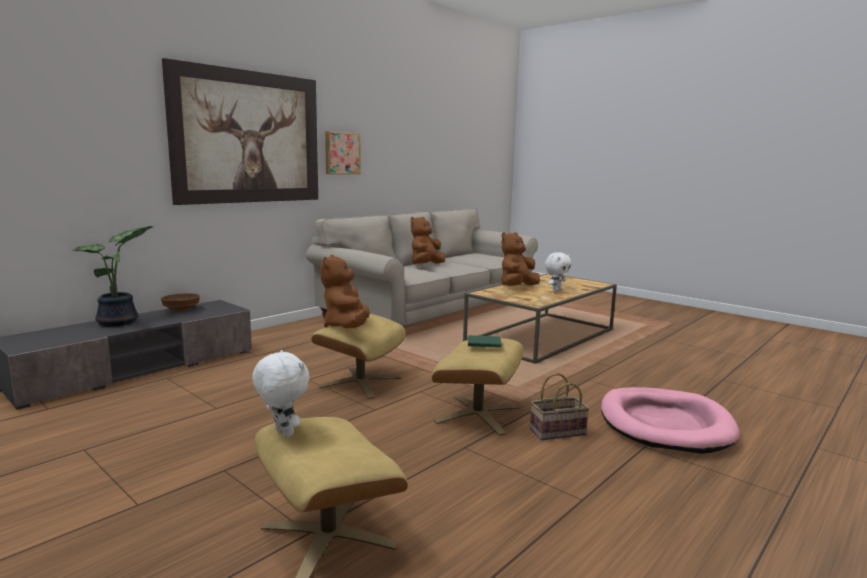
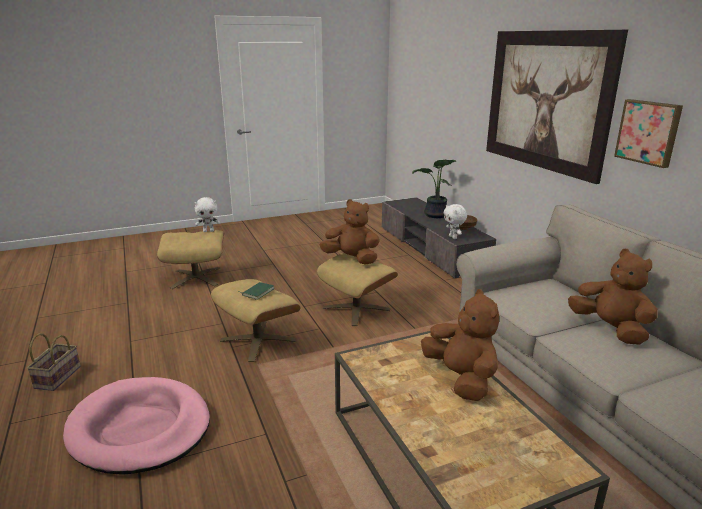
camera: 115 degrees right, 10 degrees up
(556, 290) = (427, 410): white plush toy -> white plush toy (453, 237)
(556, 432) = (197, 363): basket -> basket (57, 376)

